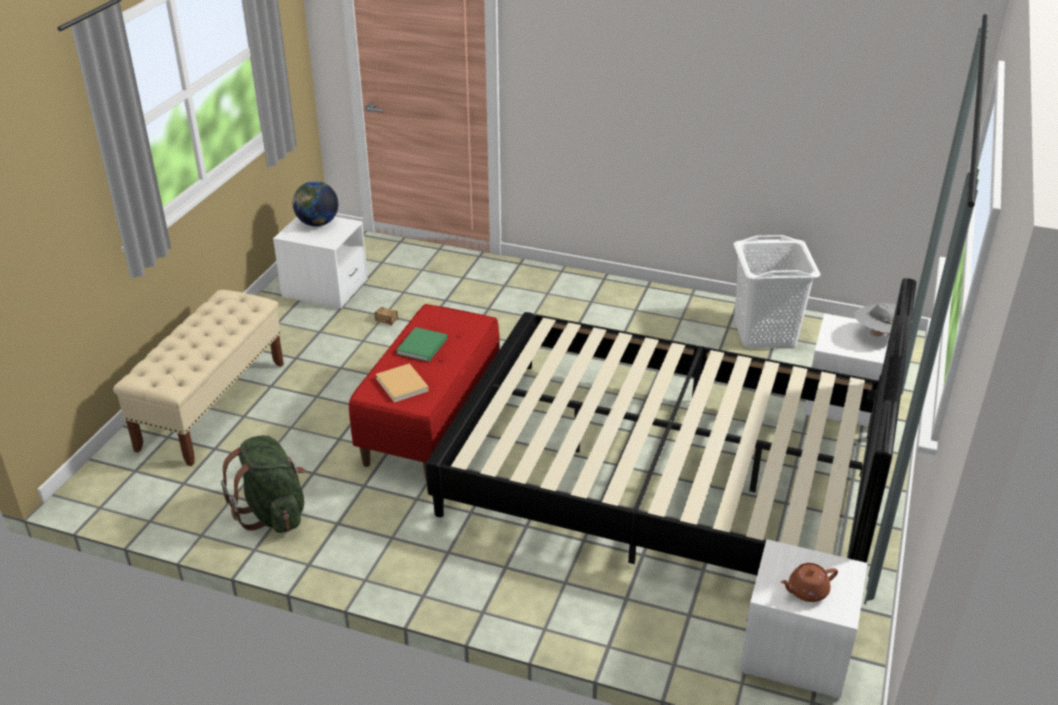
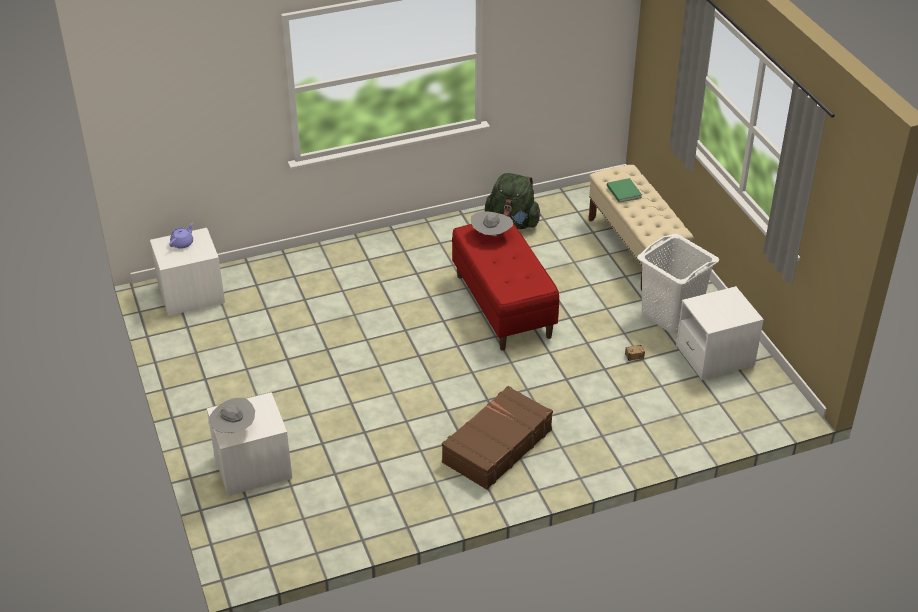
camera: 140 degrees right, 5 degrees up
(317, 224) = (731, 313): globe -> none
(402, 385) = (491, 235): beige book -> grey hat
(421, 347) = (515, 261): green book -> green book (623, 191)
(600, 317) = (496, 446): none -> brown suitcase
(665, 476) = (331, 347): black bed -> none
(764, 334) = (358, 503): white laundry basket -> white laundry basket (670, 315)
(806, 591) = (182, 243): brown teapot -> purple teapot

